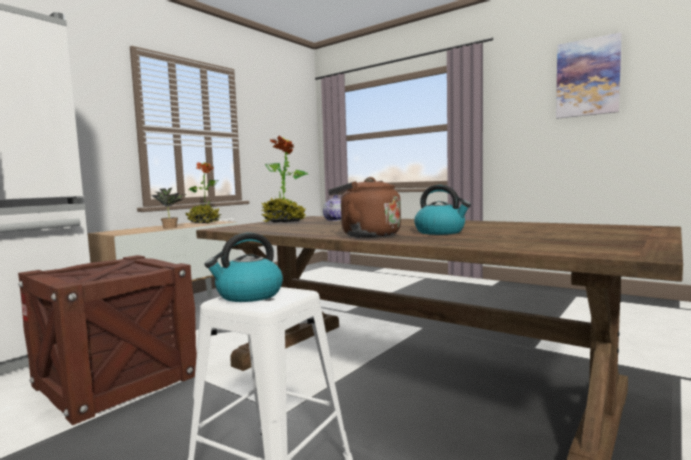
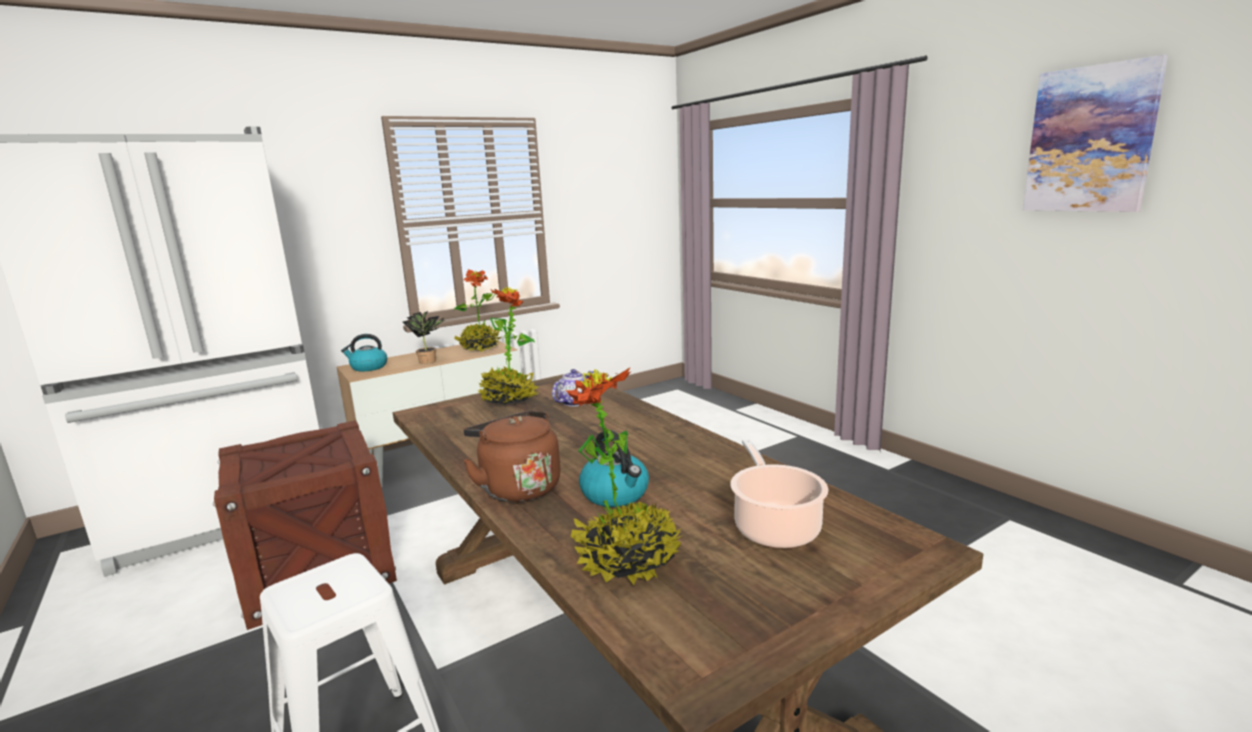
camera: 20 degrees right, 10 degrees up
(248, 295) = (316, 583): kettle -> kettle (368, 367)
(502, 241) = (627, 560): none -> potted plant
(560, 230) = (774, 526): none -> cooking pot

